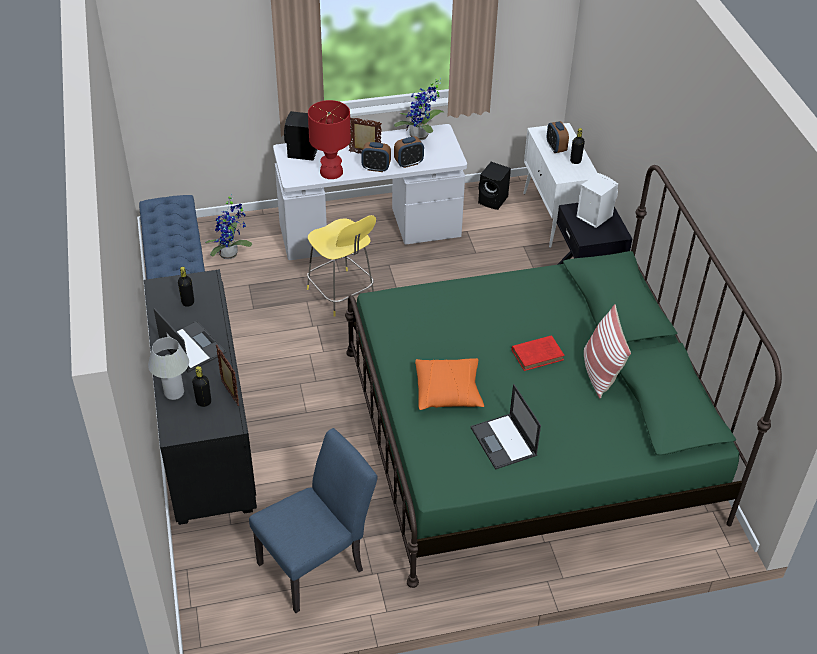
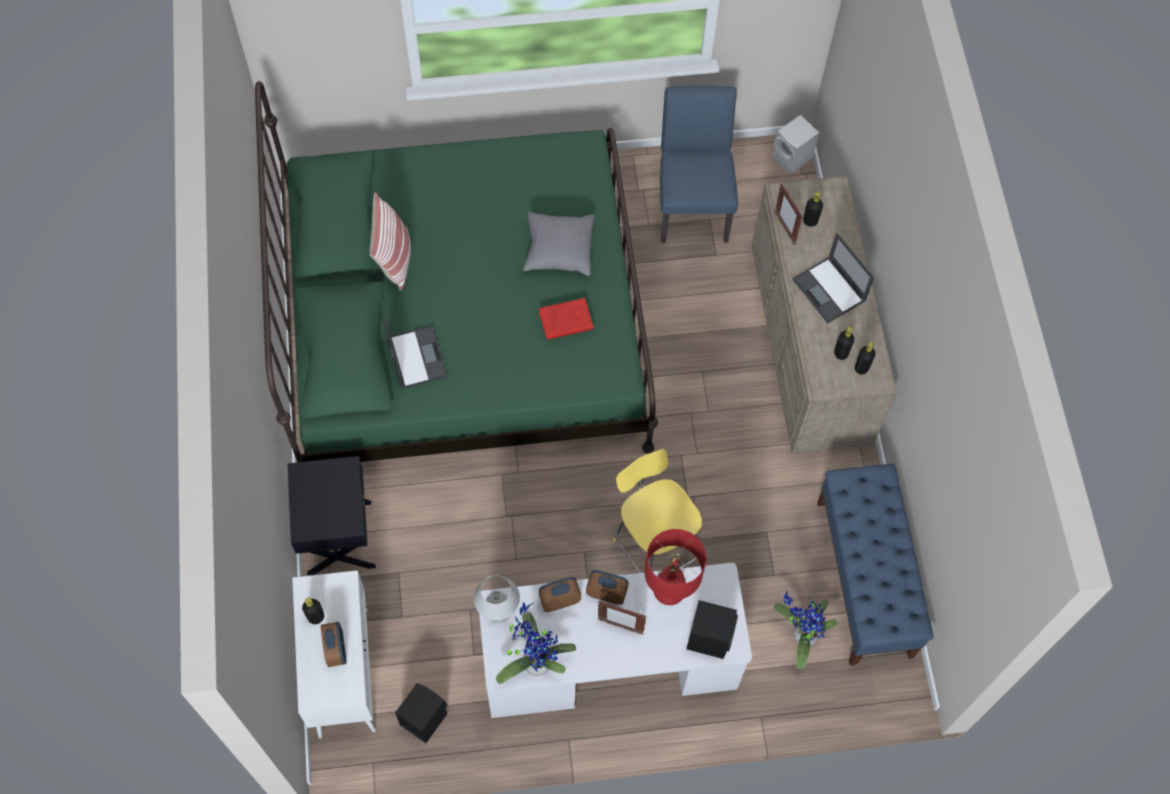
camera: 175 degrees left, 20 degrees up
(171, 293) = (861, 368): none -> black bottle
(174, 393) = (841, 234): white table lamp -> white table lamp (498, 613)
(206, 437) = (808, 349): black dresser -> beige dresser
(317, 563) = (692, 203): blue chair -> blue chair turned 120 degrees clockwise
(448, 391) = (558, 249): orange pillow -> grey pillow
(504, 442) = (513, 188): laptop -> laptop (416, 357)
(538, 355) = (453, 287): red book -> red book (564, 321)
(593, 215) = (323, 509): white speaker -> white speaker (792, 158)

